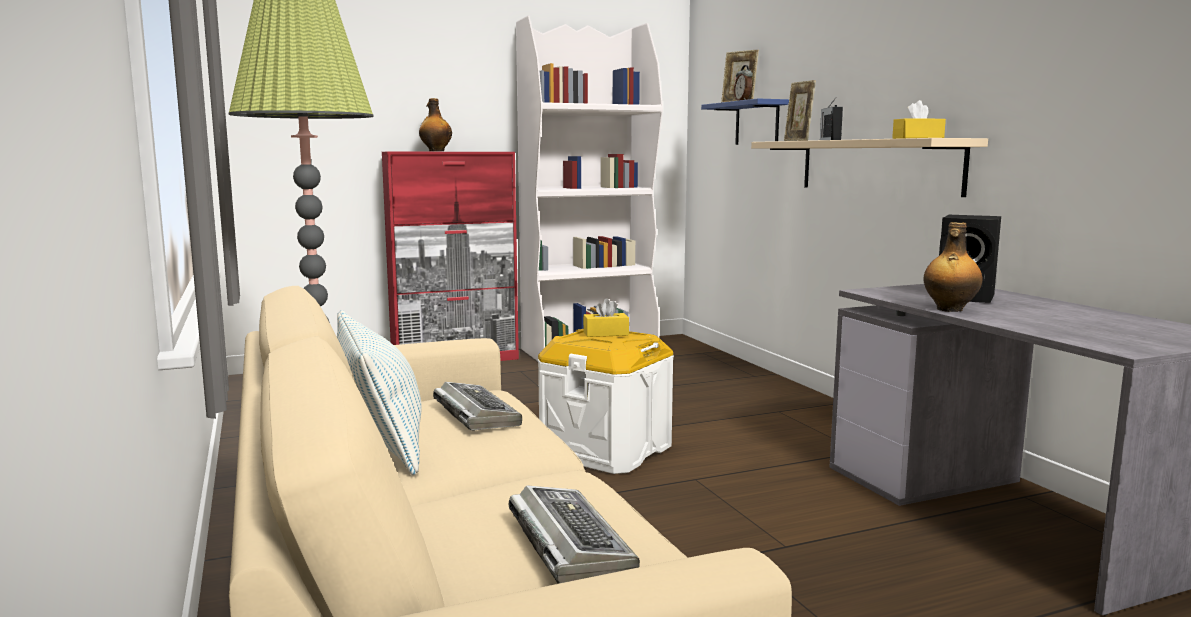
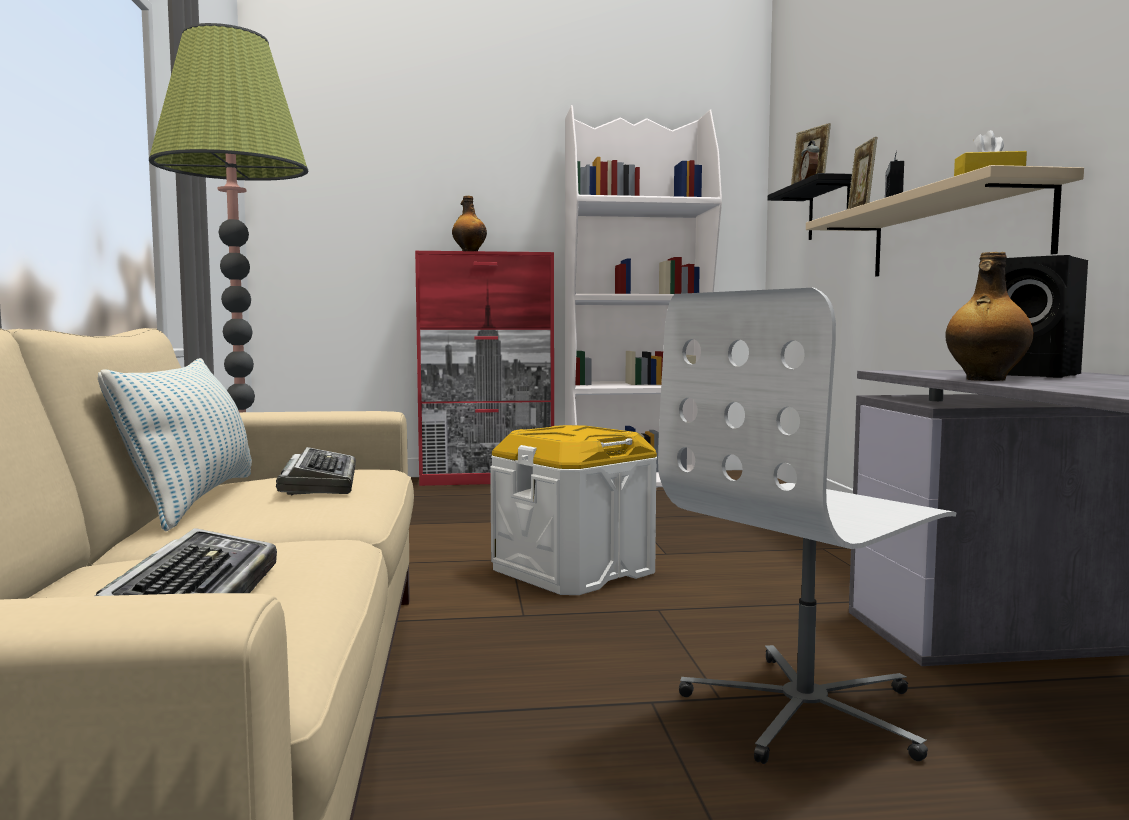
camera: 15 degrees right, 5 degrees down
(606, 333) = (579, 429): yellow tissue box -> none
(757, 123) = (829, 210): blue shelf -> black shelf
(847, 548) = (807, 711): none -> white office chair

